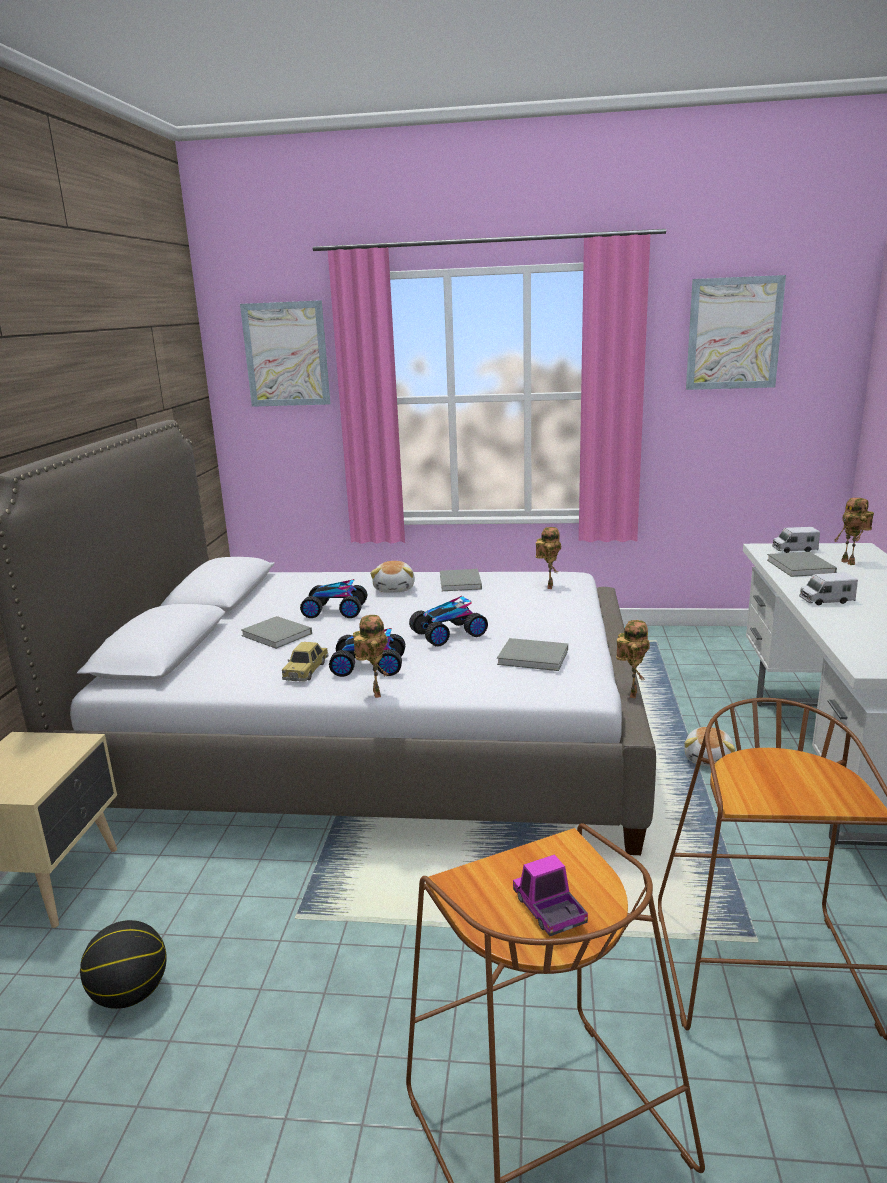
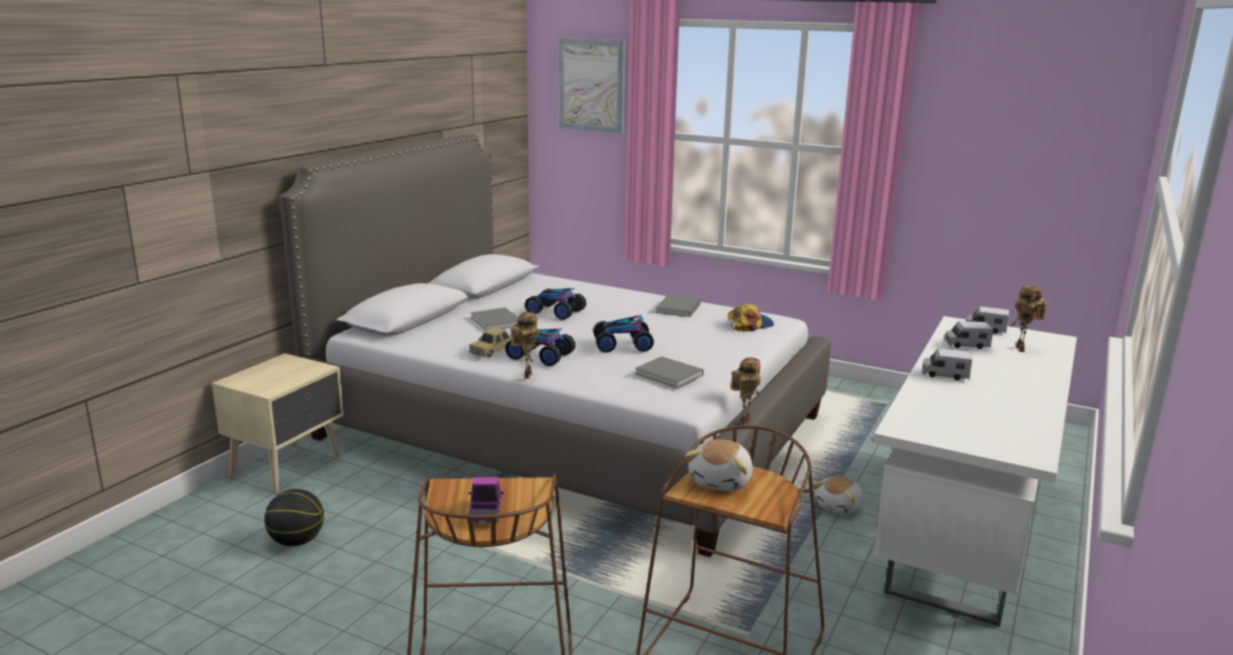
camera: 20 degrees right, 0 degrees up
(395, 589) = (619, 304): plush toy -> plush toy (722, 481)
(548, 586) = (749, 324): toy robot -> cap
(733, 333) = (1004, 106): picture -> none
(801, 567) = (966, 345): grey book -> toy truck

